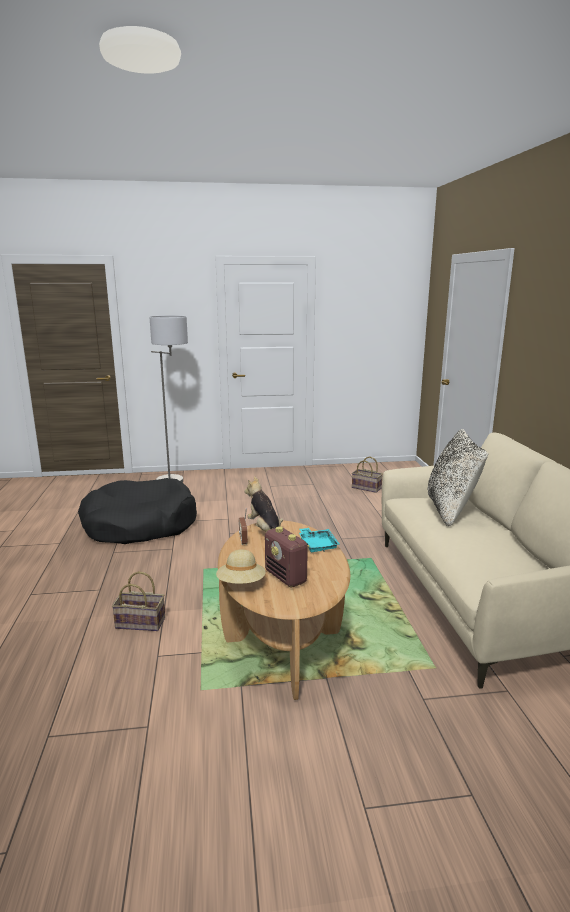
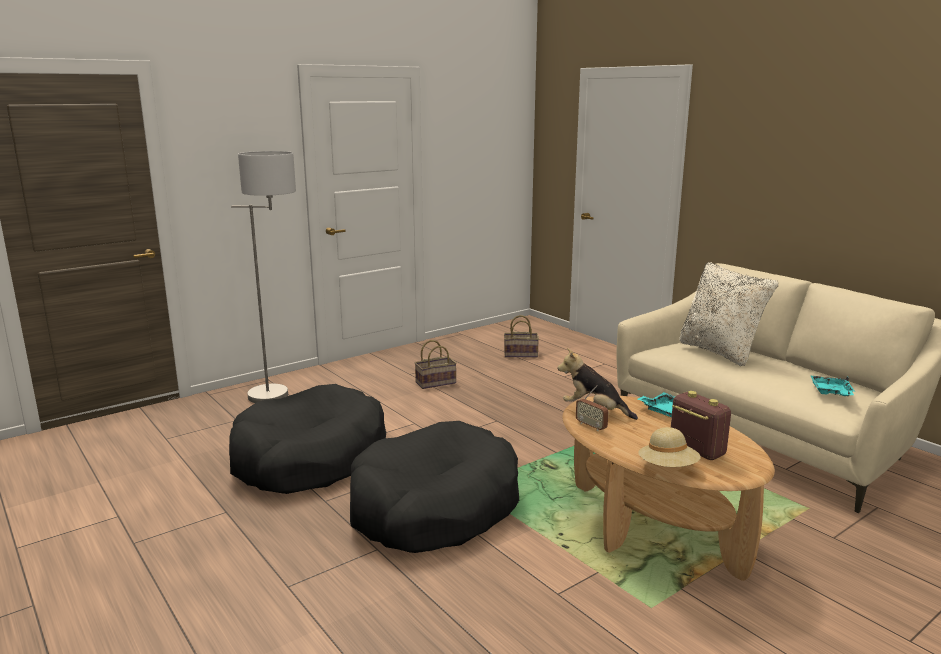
camera: 30 degrees left, 0 degrees up
(142, 622) = (487, 567): basket -> basket (436, 382)
(164, 575) = (434, 507): none -> black dog bed
(286, 577) = (696, 450): radio -> radio turned 150 degrees counterclockwise
(498, 567) = (831, 392): none -> turquoise tray

